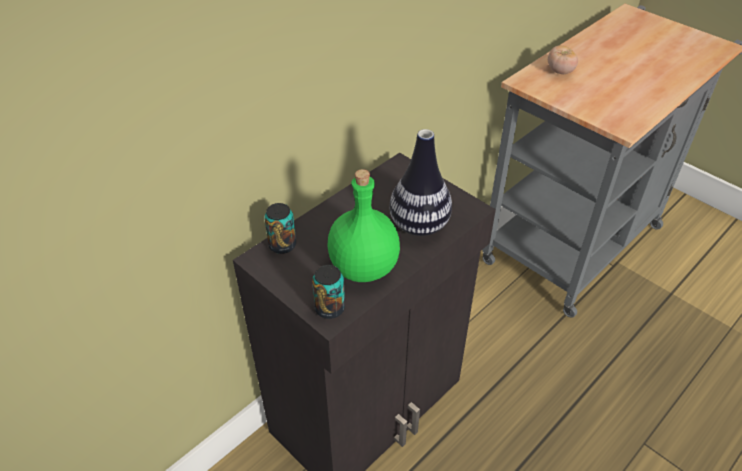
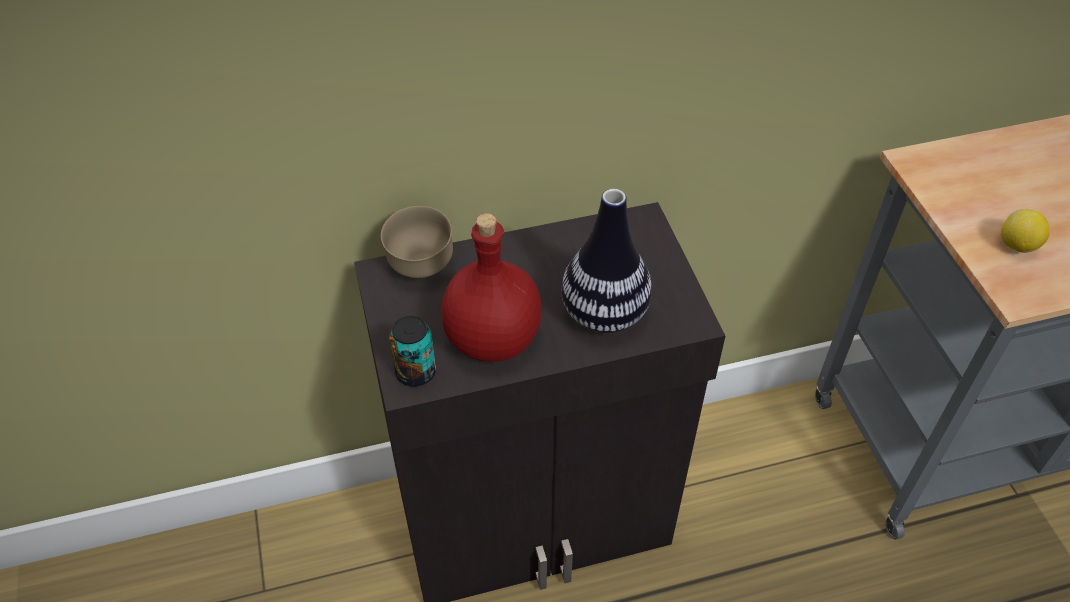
camera: 30 degrees right, 5 degrees up
(282, 245) = (421, 268): can -> brown bowl
(362, 268) = (491, 339): green bottle -> red bottle
(560, 71) = (989, 166): tomato -> none
(604, 105) = (1017, 246): none -> lemon

